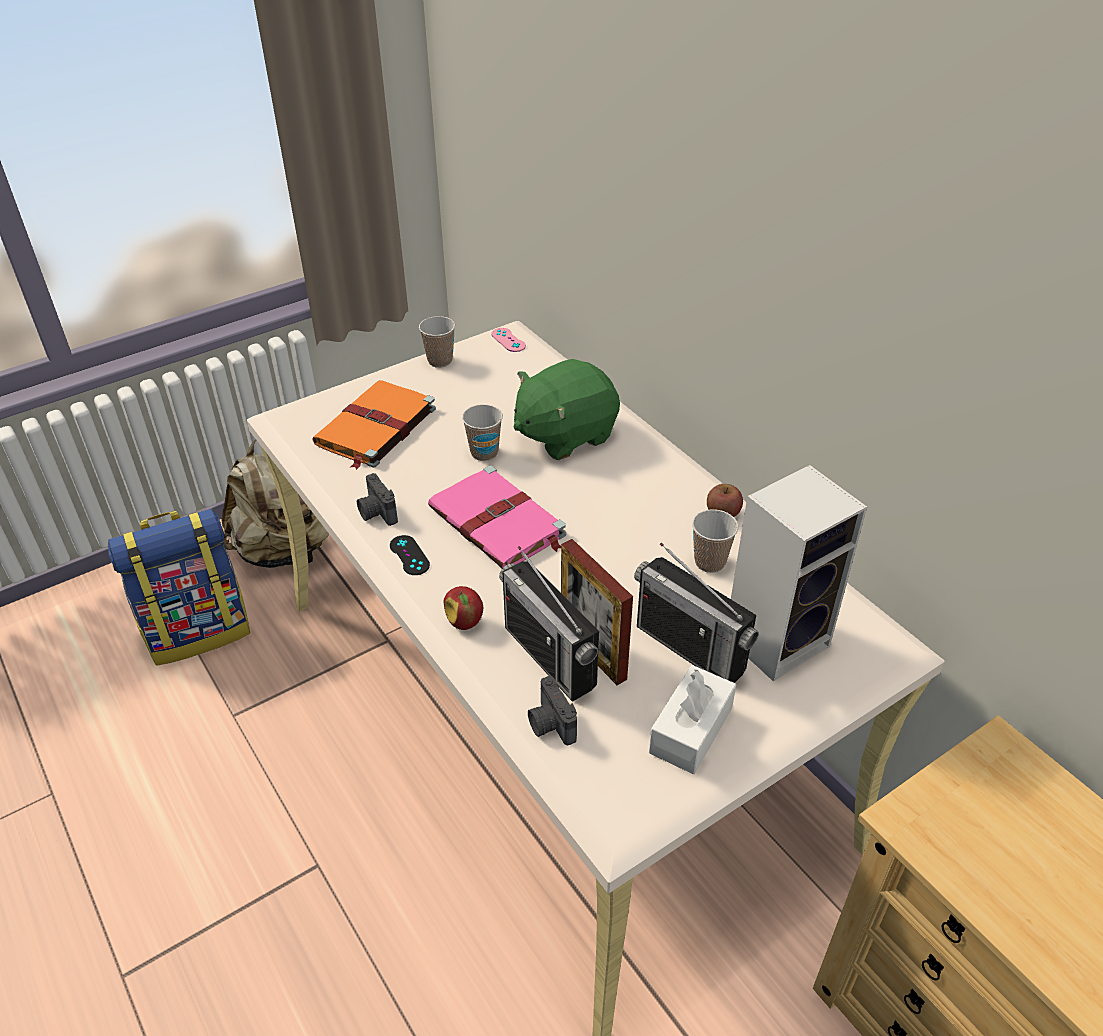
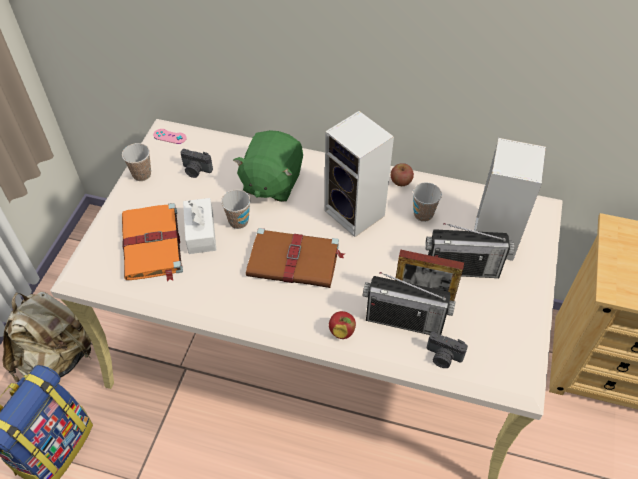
camera: 40 degrees left, 10 degrees up
(376, 513) = (218, 300): camera -> camera (196, 170)
(409, 555) = (267, 314): black game controller -> none
(498, 523) = (295, 261): pink book -> brown book
(626, 516) = (357, 214): none -> speaker
(691, 730) = (505, 312): white tissue box -> white tissue box (201, 232)

